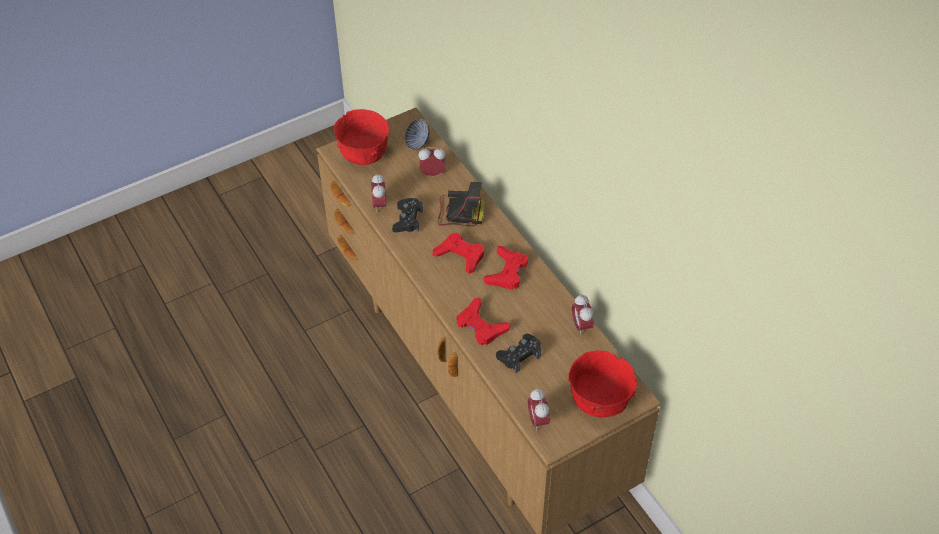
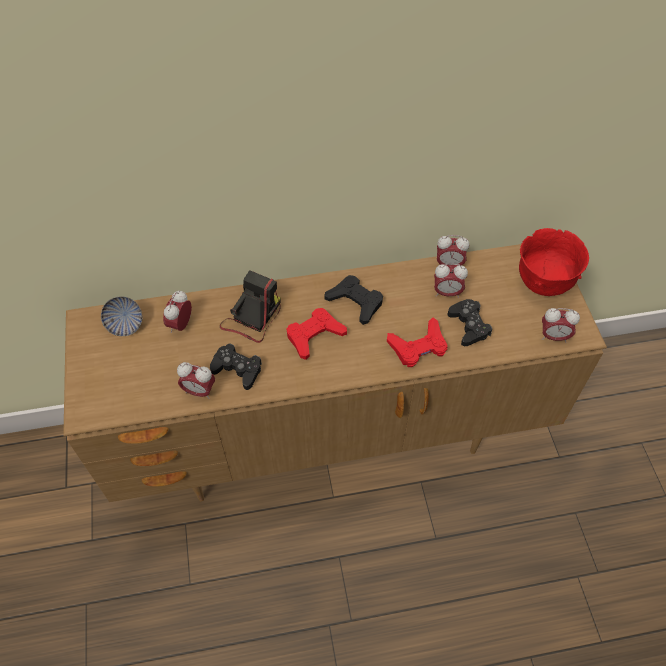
camera: 70 degrees left, 5 degrees up
(364, 155) = (109, 384): red bowl -> none
(507, 272) = (355, 302): red game controller -> black game controller
(548, 332) = (447, 293): none -> alarm clock

